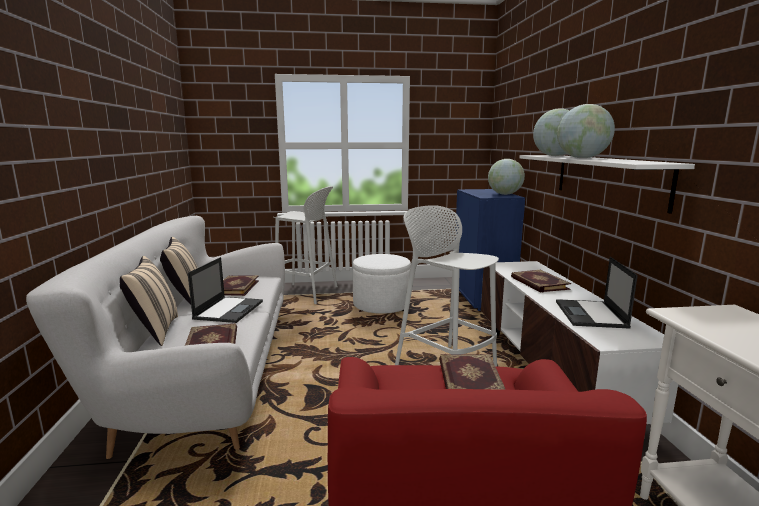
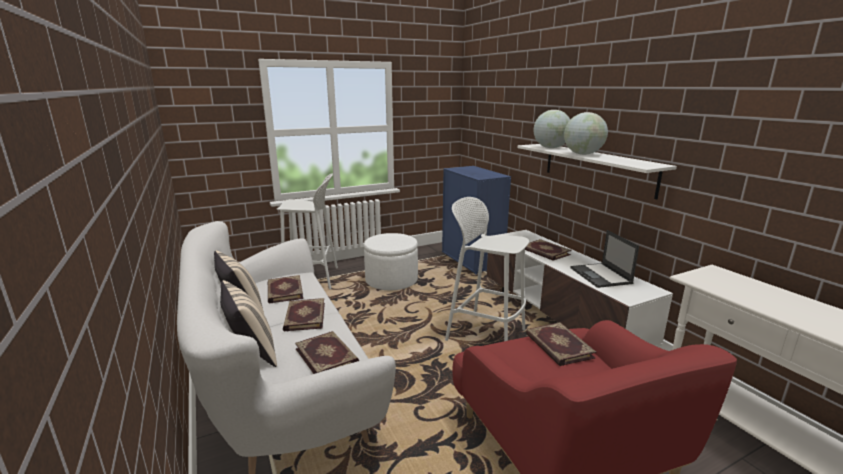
camera: 20 degrees left, 5 degrees up
(229, 309) = (304, 316): laptop -> book
(505, 194) = (491, 173): globe -> none

